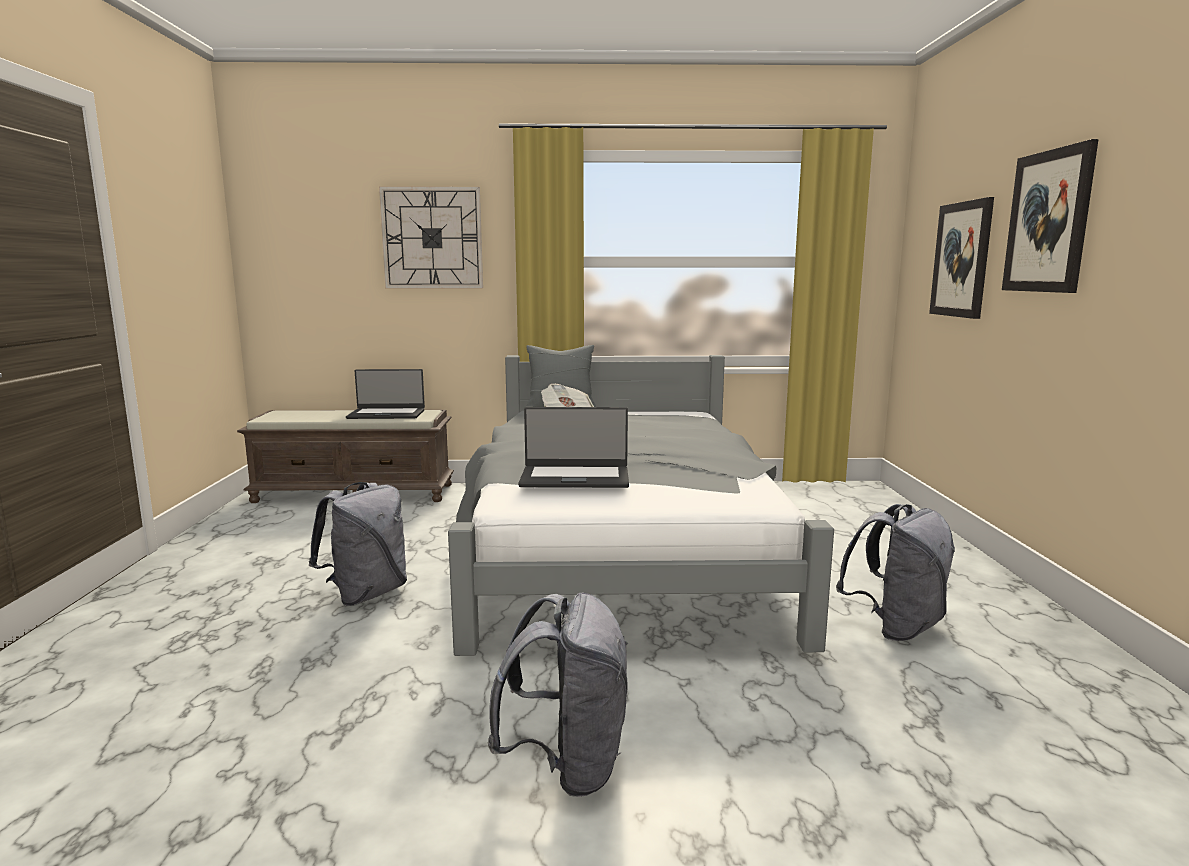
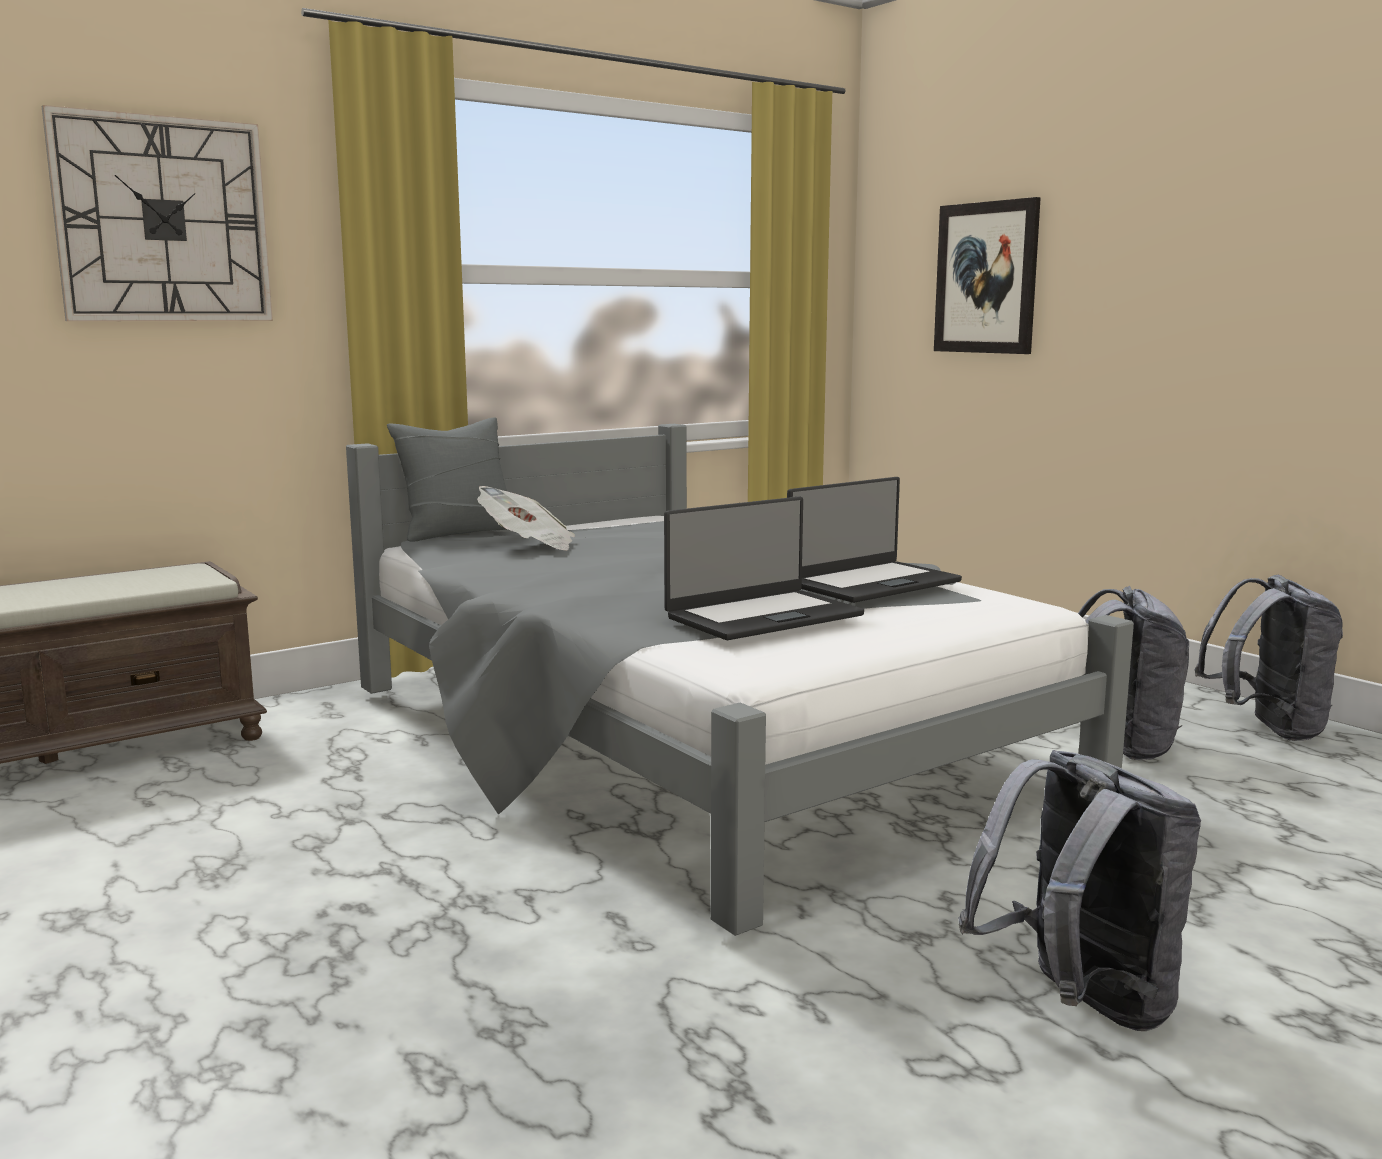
camera: 35 degrees left, 0 degrees up
(366, 594) = (402, 907): grey backpack -> grey backpack (1266, 729)
(386, 414) = (110, 583): laptop -> laptop (872, 583)
(1048, 222) = (1141, 231): picture -> none

